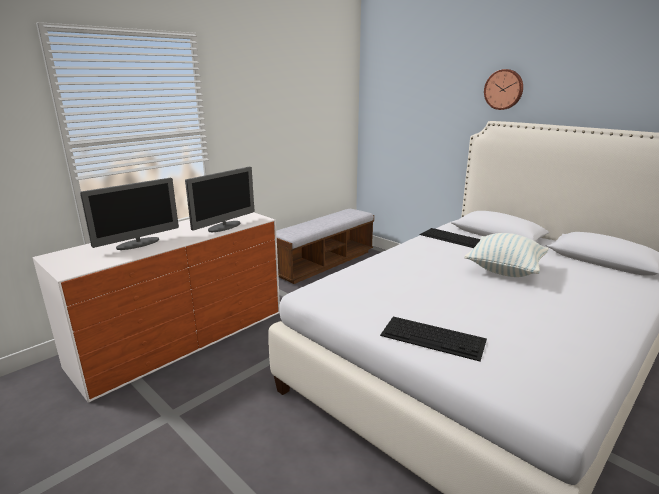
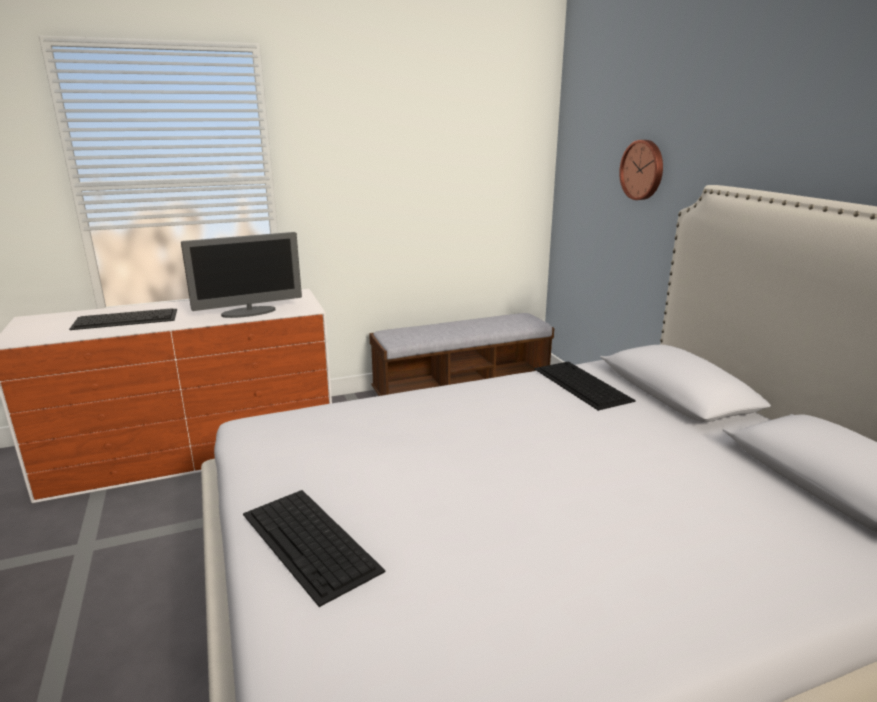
camera: 25 degrees right, 0 degrees up
(138, 244) = (127, 319): monitor -> keyboard
(504, 89) = (745, 127): wall clock -> wall clock (643, 170)
(504, 270) = (594, 459): pillow -> none

